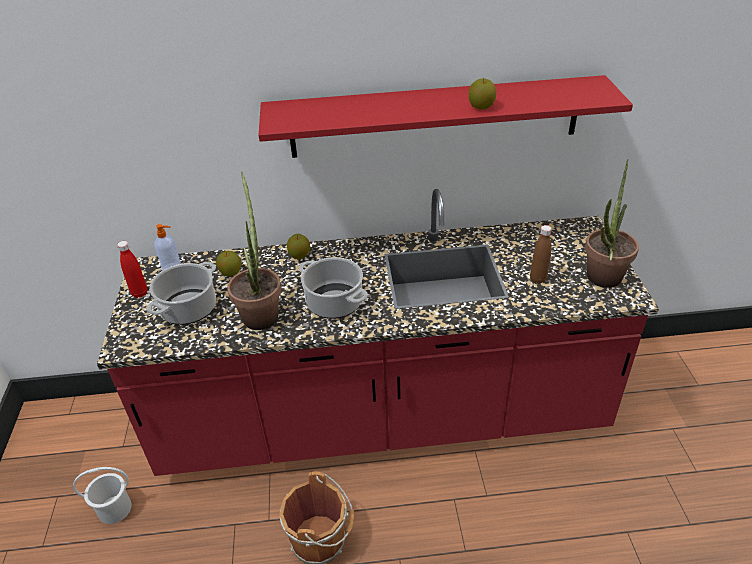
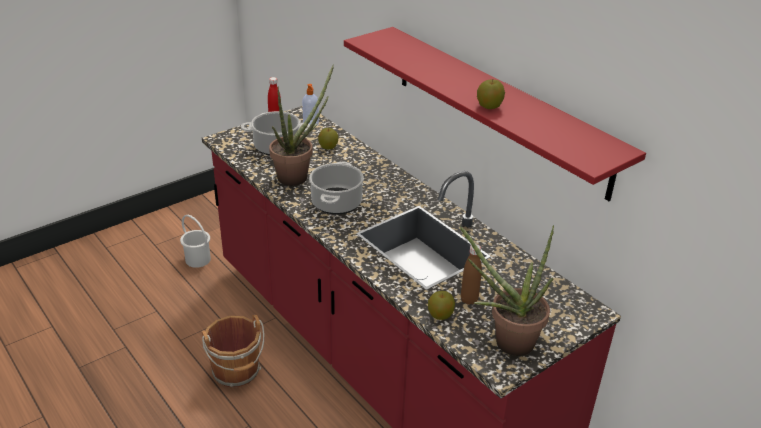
camera: 55 degrees right, 5 degrees down
(299, 256) = (376, 168): apple -> apple (440, 315)

